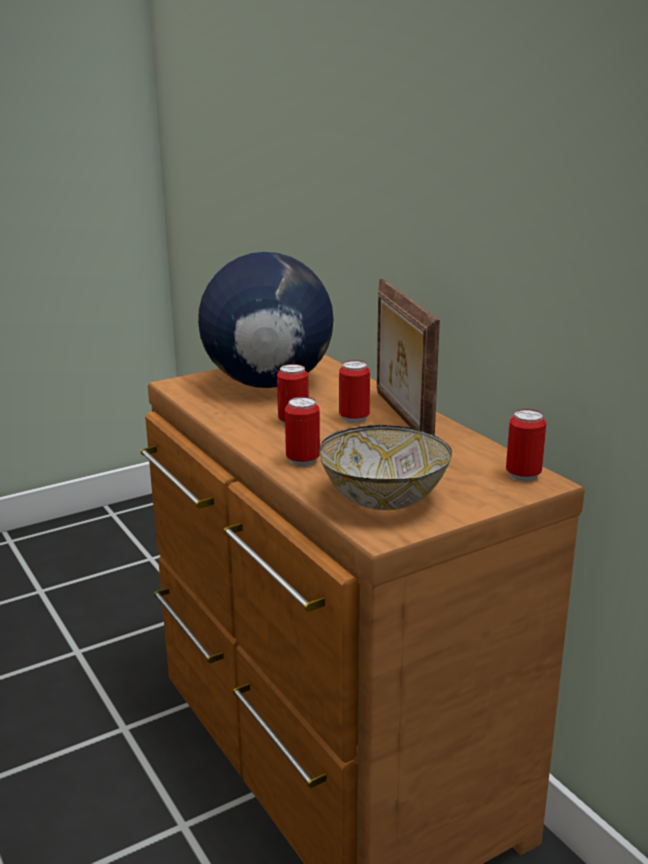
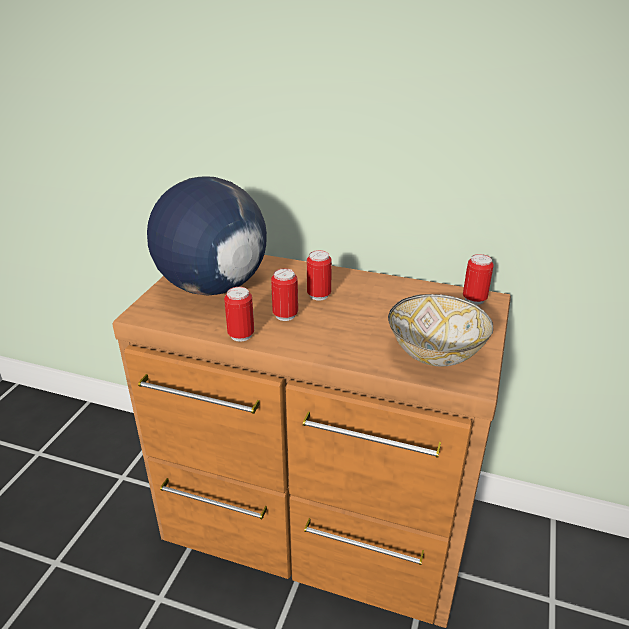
camera: 40 degrees left, 10 degrees up
(303, 461) = (342, 345): can -> can (241, 335)
(401, 419) = (346, 283): picture frame -> none

